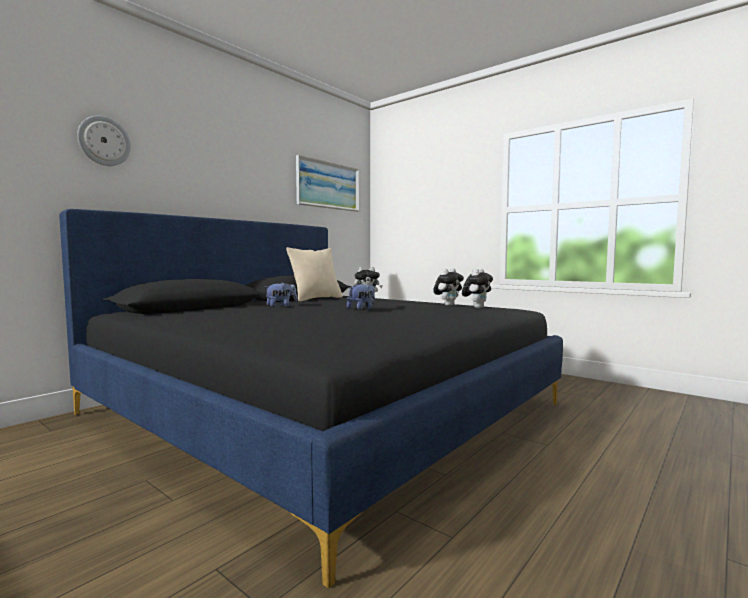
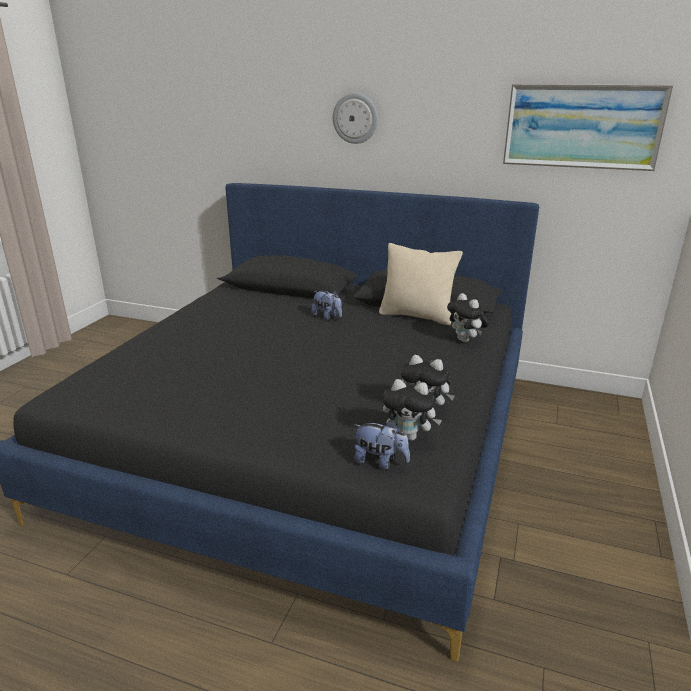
camera: 70 degrees right, 20 degrees up
(104, 141) = (268, 113): wall clock -> wall clock (355, 118)
(362, 309) = (319, 361): plush toy -> plush toy (380, 461)

